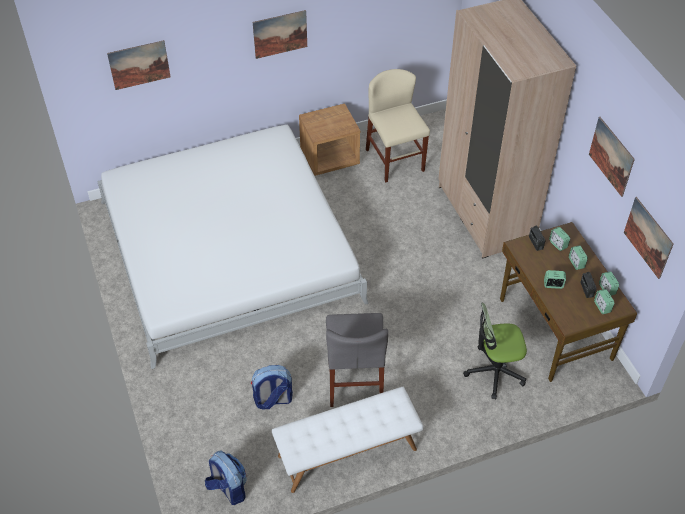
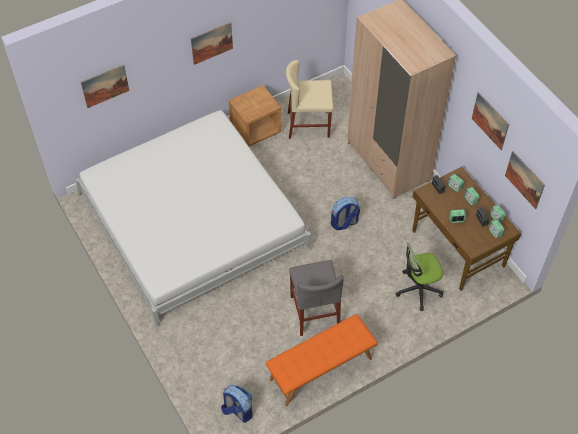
camera: 10 degrees left, 5 degrees up
(273, 400) = (255, 337): backpack -> backpack (344, 223)
(347, 453) = (321, 369): white bench -> orange bench
(395, 160) = (308, 125): beige chair -> beige chair turned 60 degrees counterclockwise

